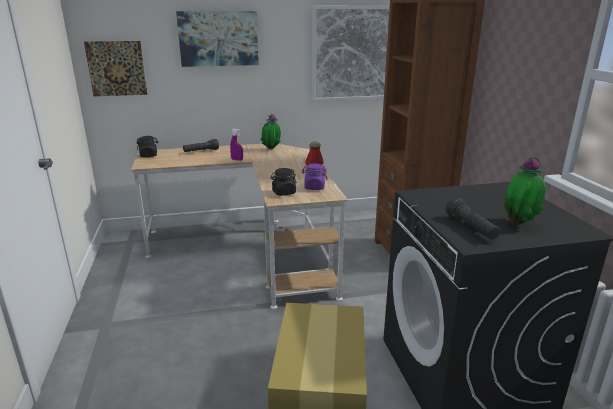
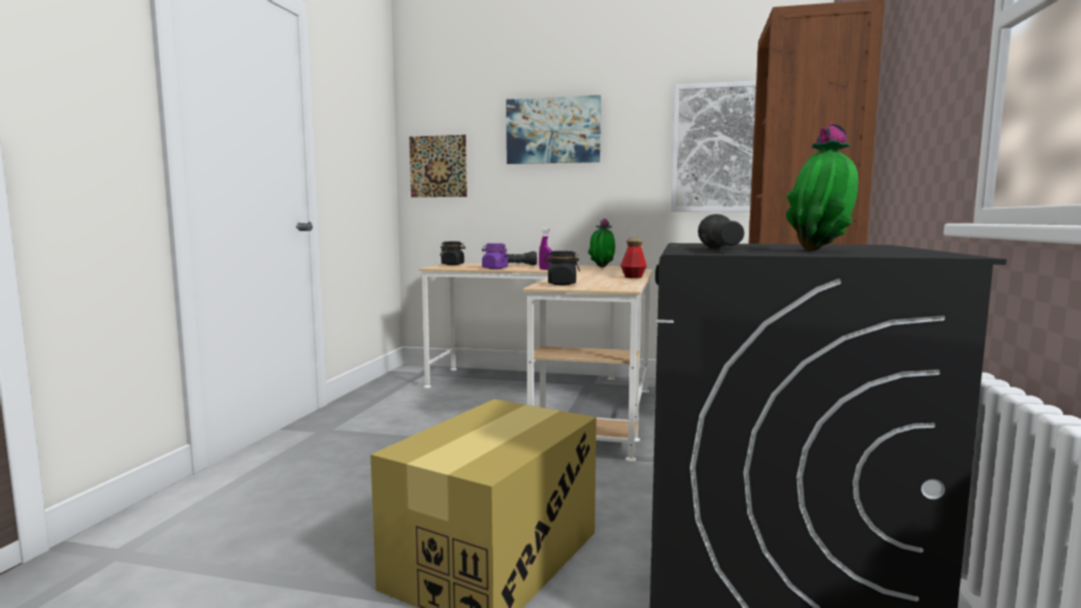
camera: 25 degrees right, 15 degrees down
(314, 187) = (609, 284): purple jar -> purple jar (494, 268)

